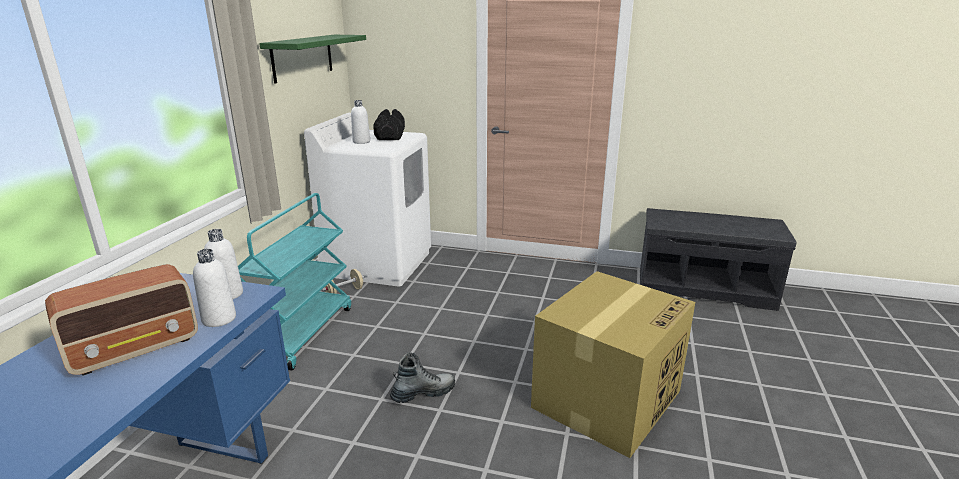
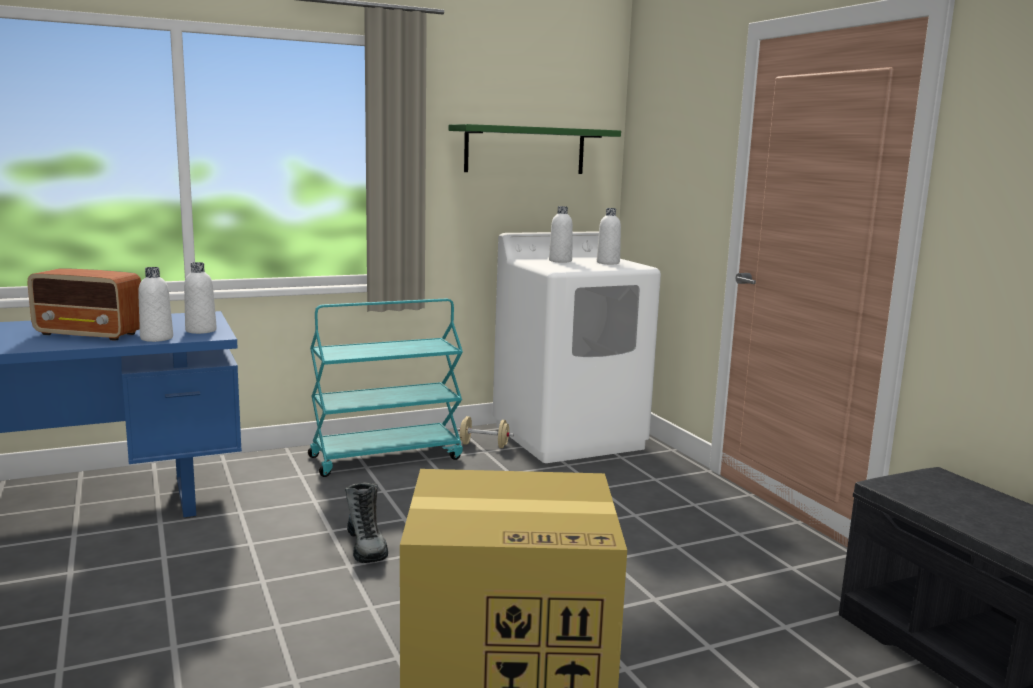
camera: 50 degrees right, 10 degrees down
(390, 136) = (608, 263): black dumbbell -> white bottle
(423, 393) = (366, 546): boot -> boot turned 45 degrees clockwise

